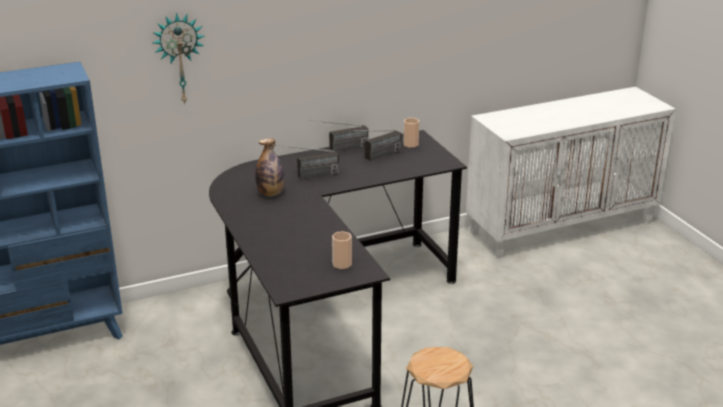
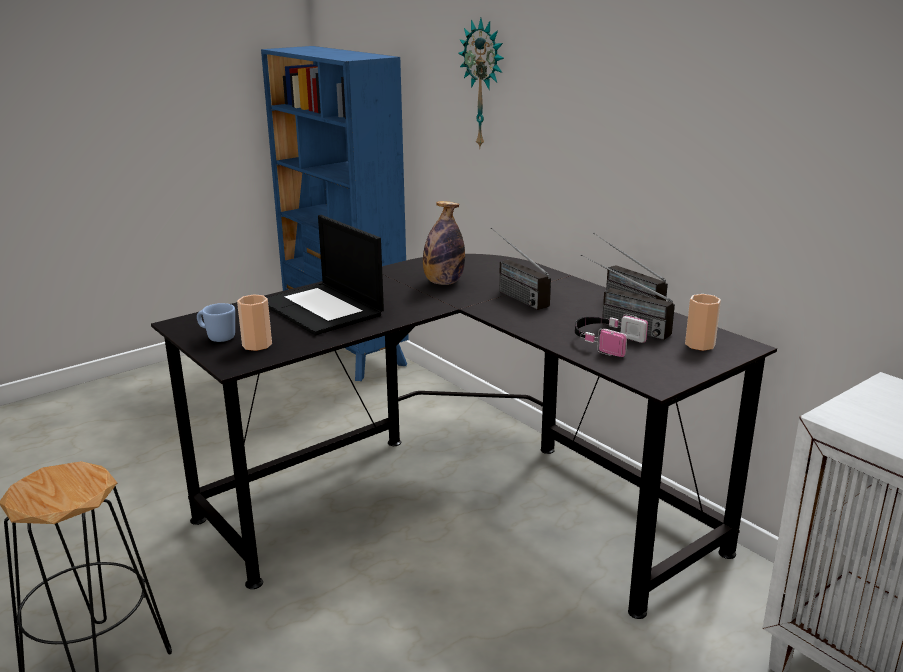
camera: 75 degrees right, 5 degrees down
(292, 238) = (323, 309): none -> laptop
(320, 278) = (217, 337): none -> blue mug
(396, 165) = (605, 342): none -> headphones

